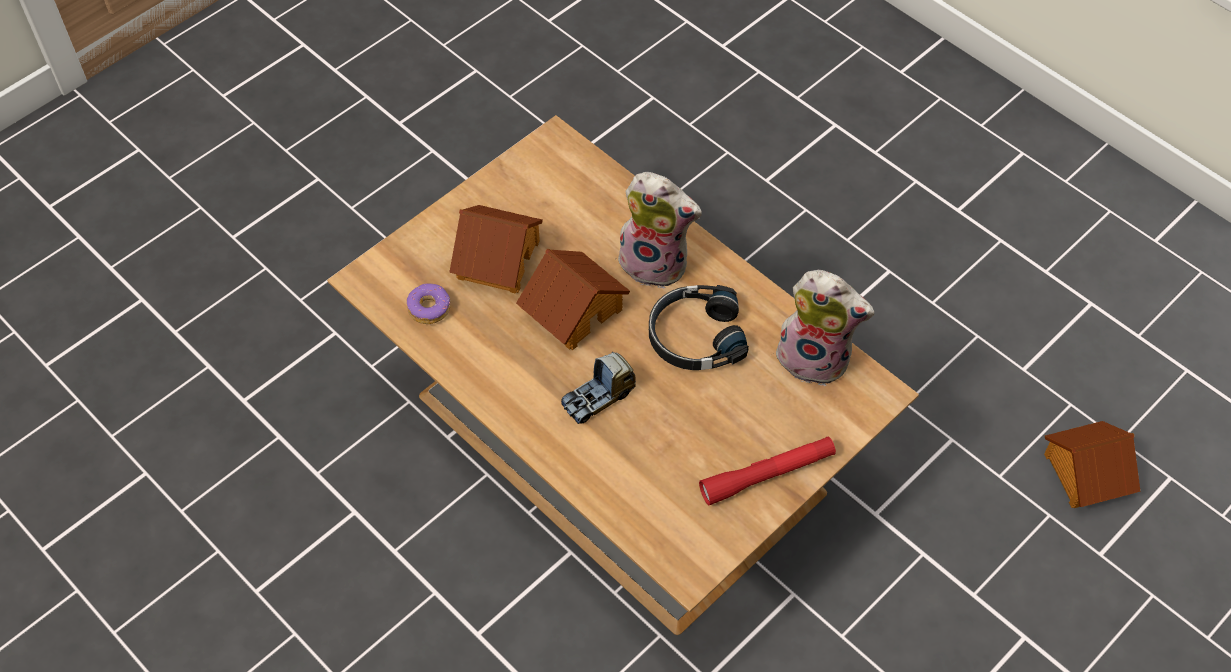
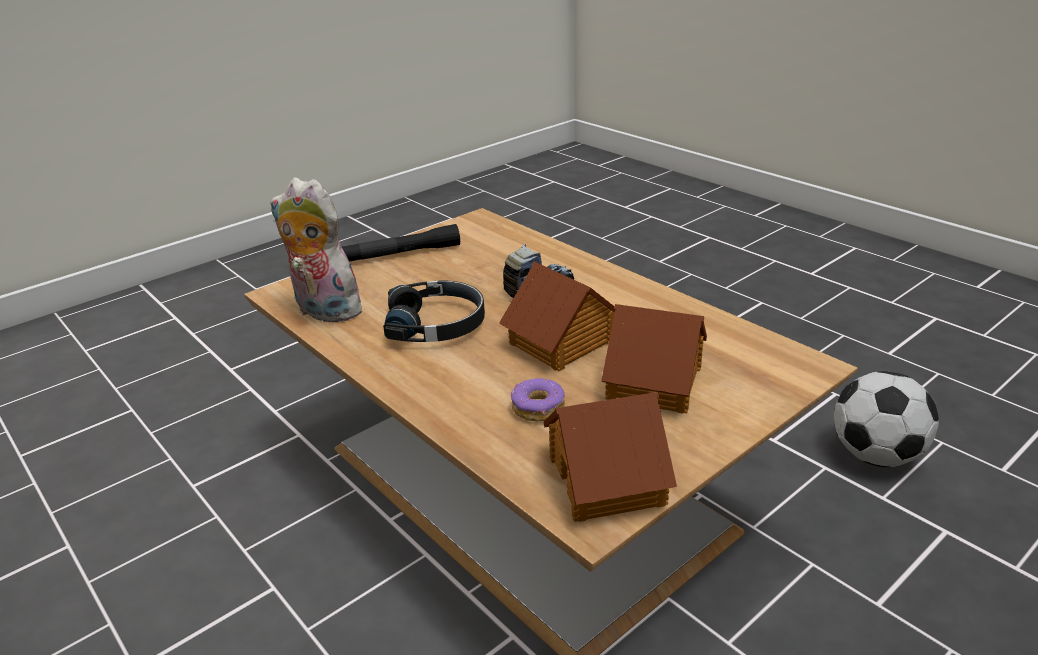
camera: 175 degrees left, 25 degrees down
(259, 490) = (876, 455): none -> football
(429, 308) = (723, 343): donut -> donut (538, 408)
(656, 263) = (463, 378): plush toy -> none
(767, 475) = (402, 254): red flashlight -> black flashlight
(1084, 473) = (93, 459): toy house -> toy house (608, 479)

